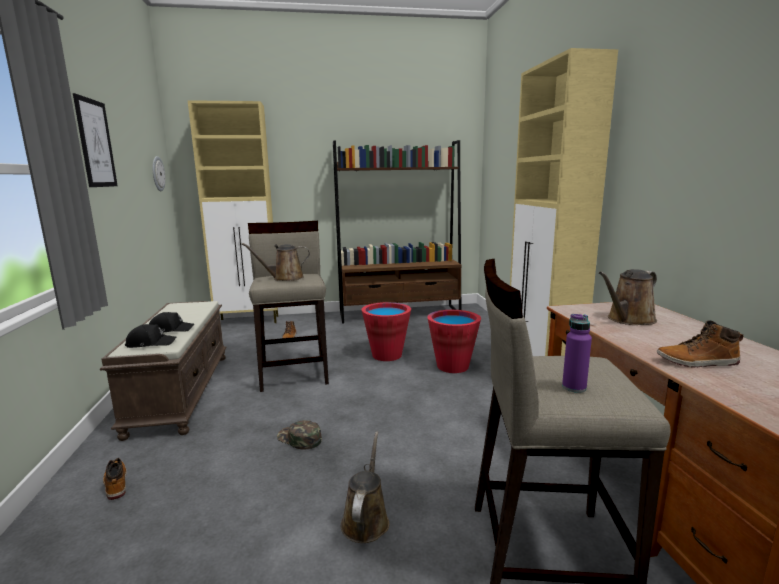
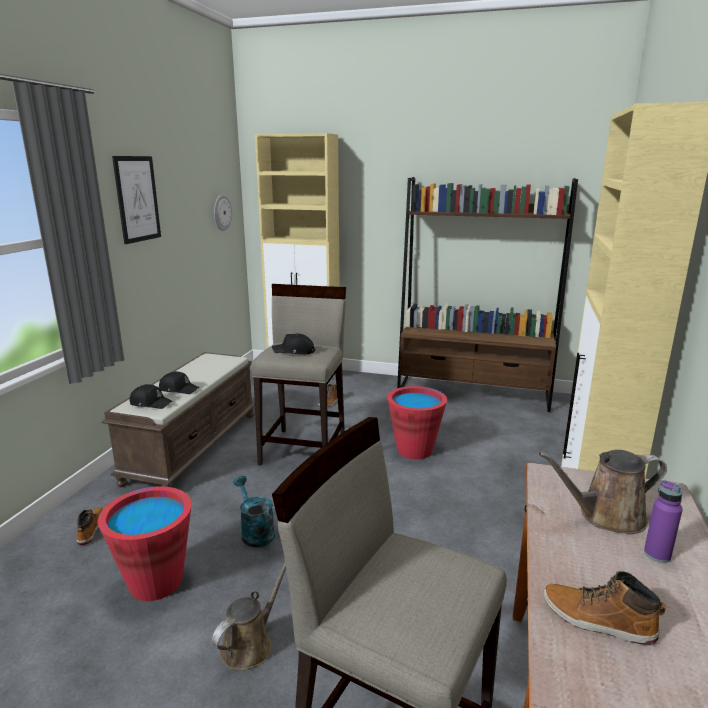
camera: 25 degrees right, 5 degrees up
(285, 278) = (294, 351): brown watering can -> black cap
(299, 439) = (255, 532): green cap -> turquoise watering can
(452, 366) = (480, 485): red bucket -> red bucket (156, 582)
(574, 387) = (390, 604): purple bottle -> purple bottle (657, 554)

